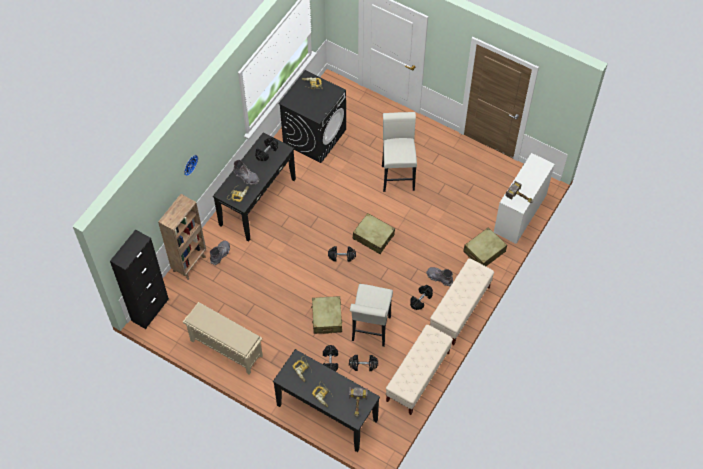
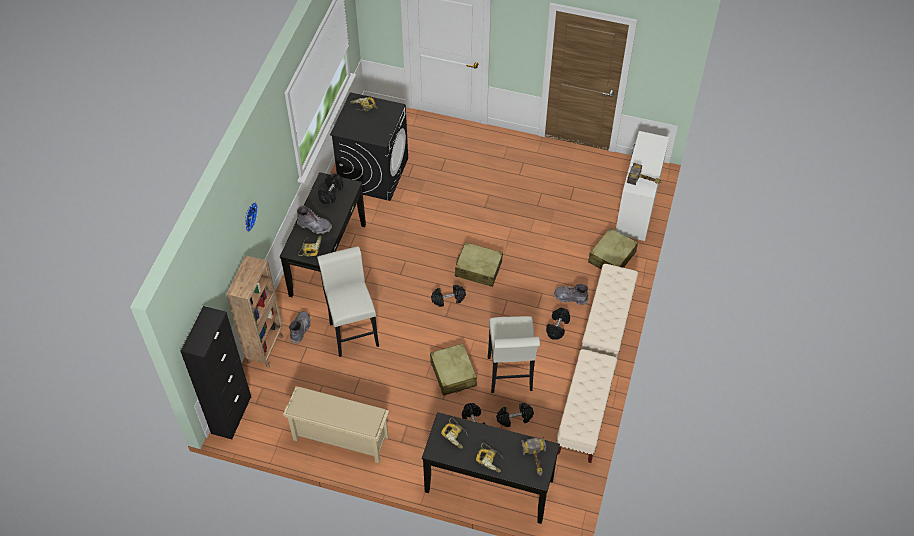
camera: 15 degrees left, 5 degrees down
(397, 175) = (484, 195): white stool -> white stool (353, 331)

